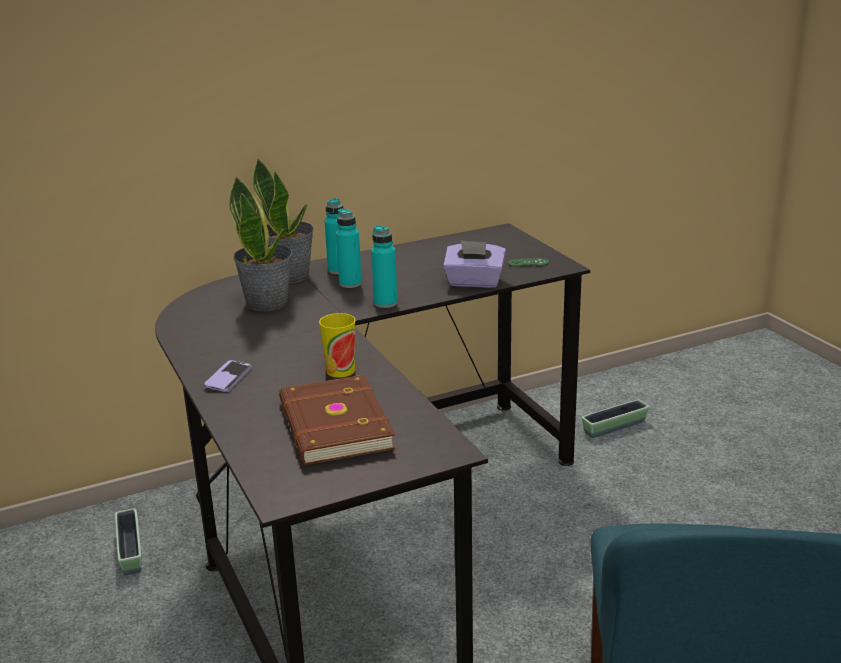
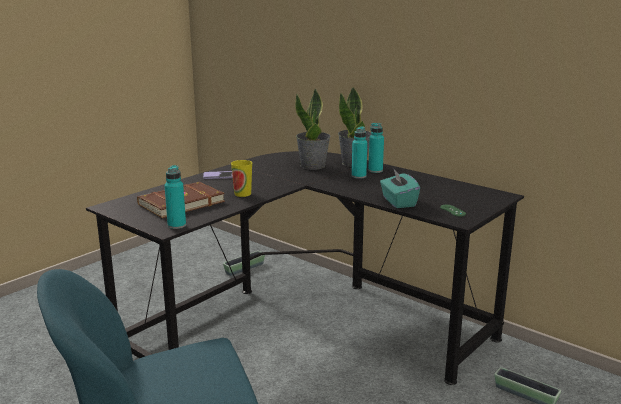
camera: 65 degrees right, 5 degrees down
(385, 303) = (340, 188): turquoise bottle -> turquoise bottle (176, 225)
(474, 282) = (398, 202): purple tissue box -> turquoise tissue box

